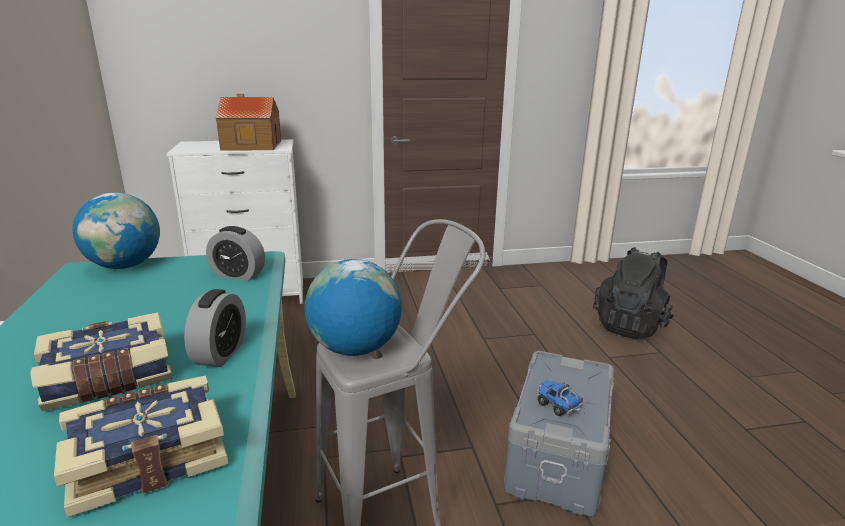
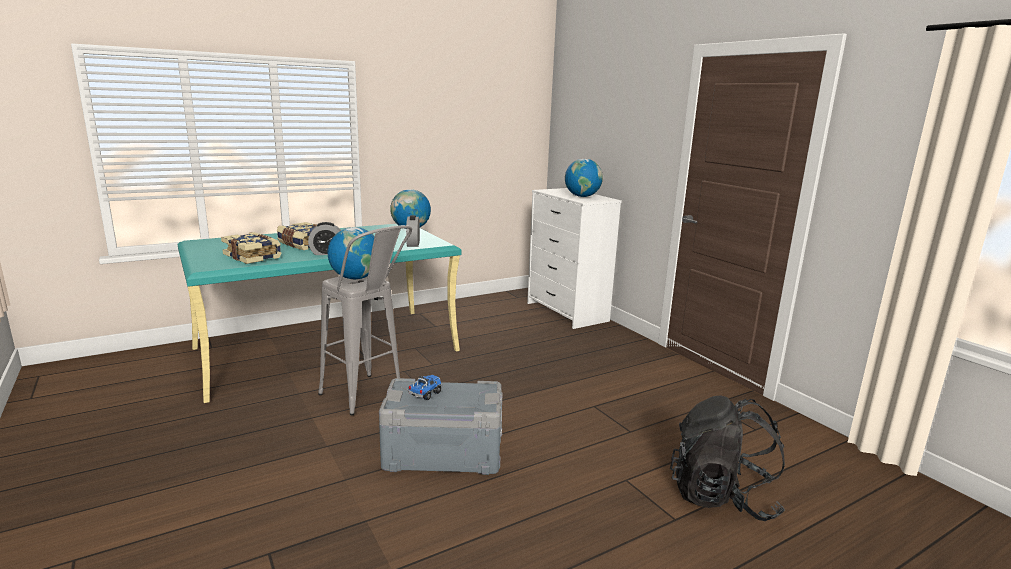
camera: 70 degrees right, 5 degrees down
(251, 145) = (582, 196): toy house -> globe

